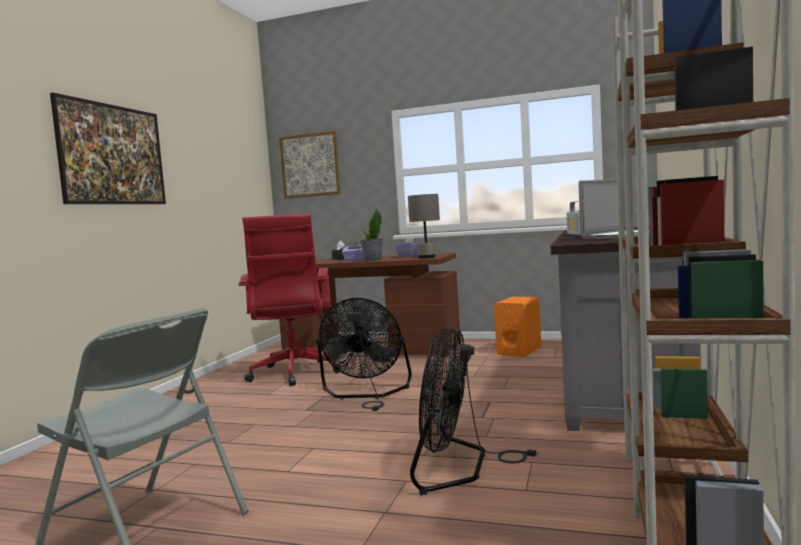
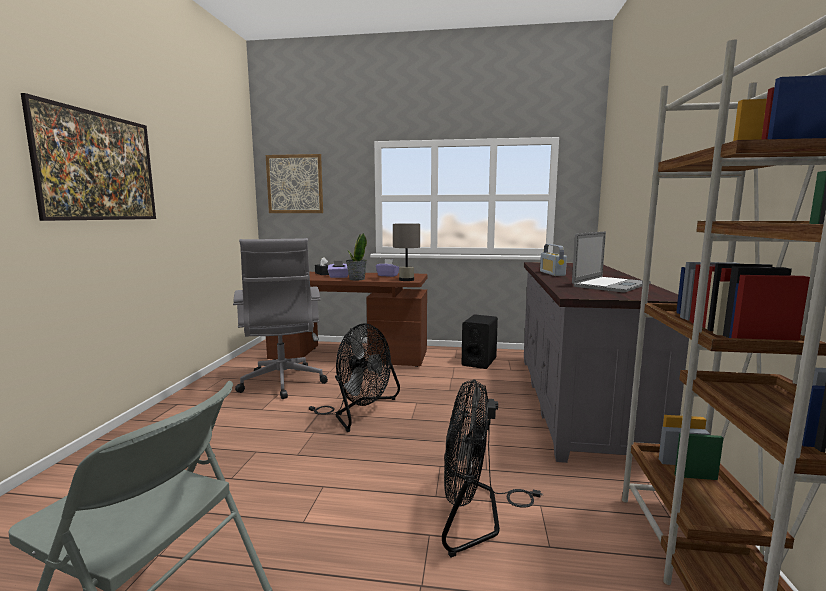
camera: 10 degrees left, 5 degrees up
(294, 374) = (282, 384): red office chair -> grey office chair
(365, 394) = (357, 411): black fan -> black fan turned 120 degrees clockwise
(519, 351) = (479, 361): orange speaker -> black speaker

